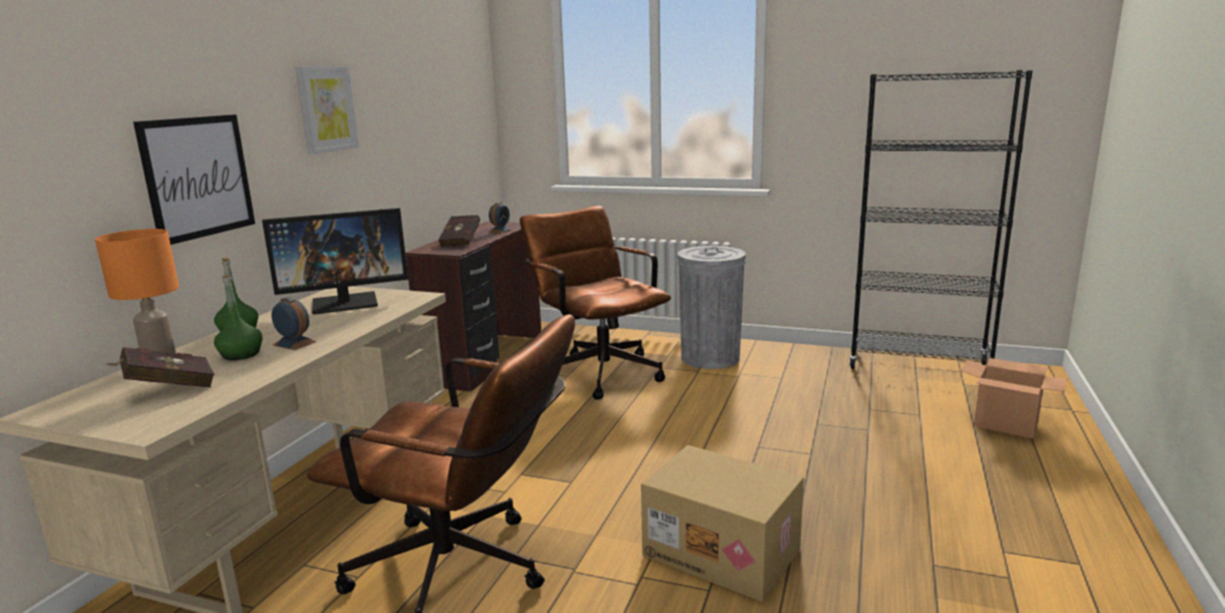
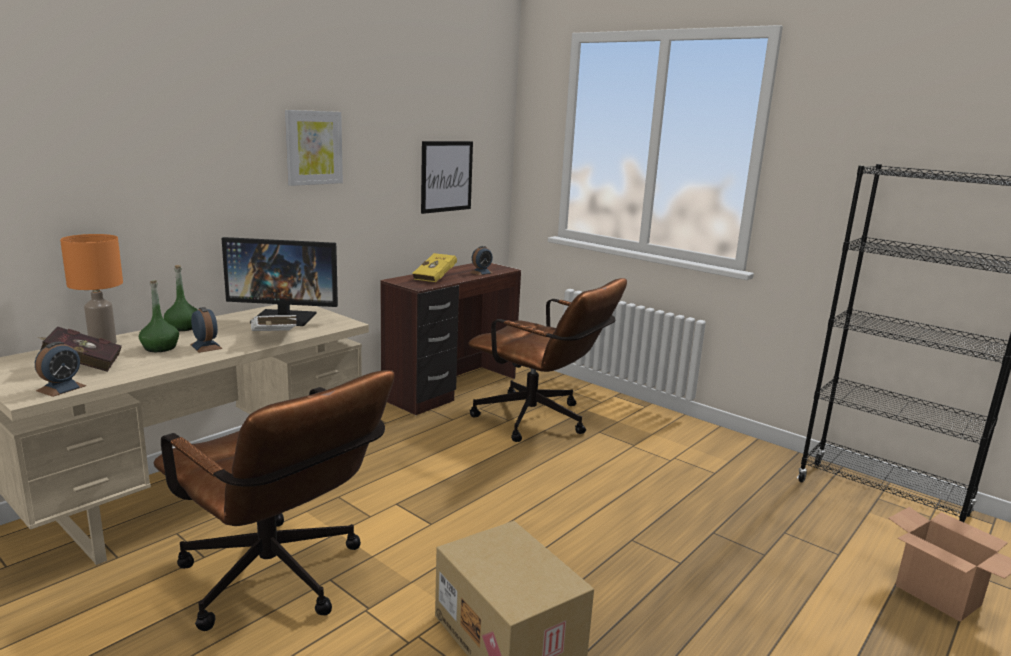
camera: 20 degrees right, 0 degrees up
(177, 413) = (61, 388): none -> alarm clock
(198, 177) = (173, 196): picture -> picture (446, 176)
(362, 323) = (273, 339): none -> white book
(462, 242) = (436, 278): red book -> yellow book
(598, 370) = (540, 422): brown office chair -> brown office chair turned 135 degrees clockwise
(710, 358) = (657, 434): grey trash can -> none

